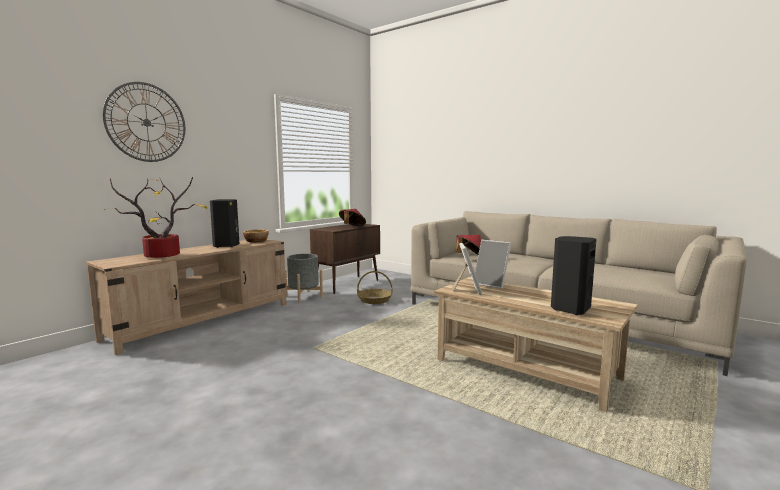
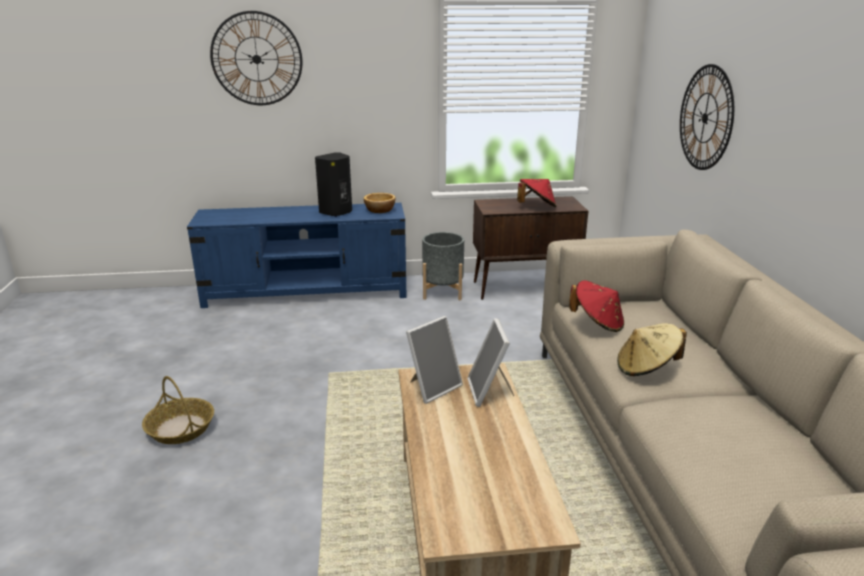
camera: 45 degrees right, 15 degrees up
(164, 255) = (258, 216): potted plant -> none
(203, 320) = (307, 292): beige tv stand -> blue tv stand
(374, 300) = (507, 330): basket -> basket (180, 428)
(440, 161) = (705, 118): none -> wall clock
(522, 262) = (646, 368): none -> beige hat
(569, 309) = (457, 489): black speaker -> none

